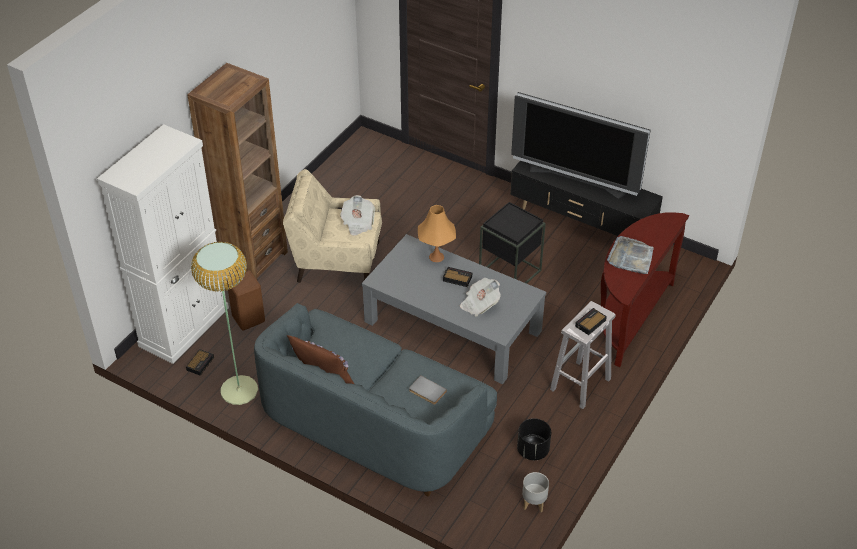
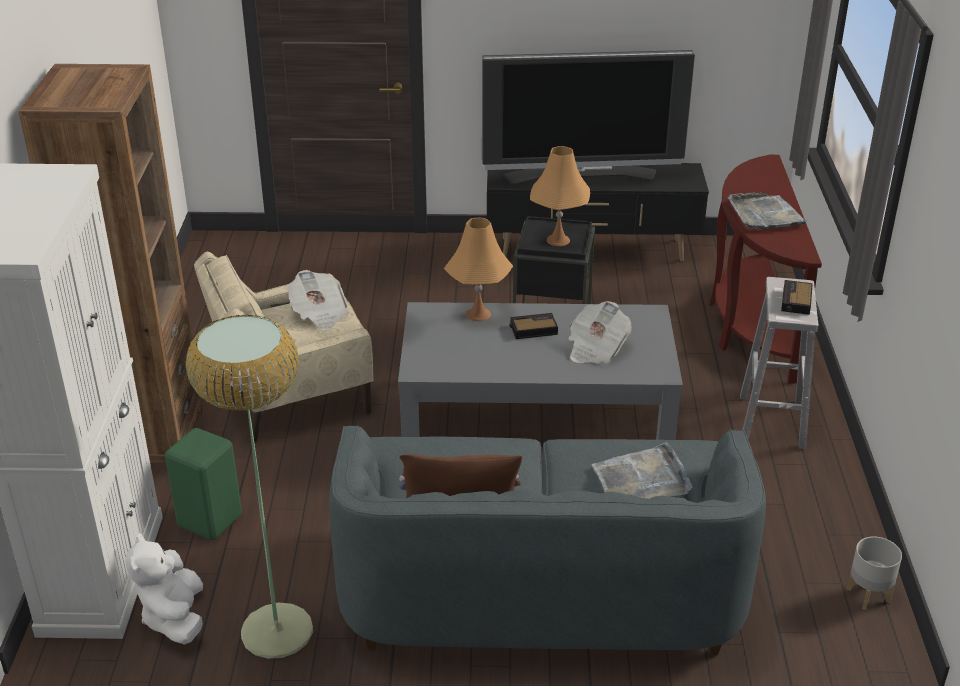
camera: 30 degrees left, 10 degrees down
(200, 363) = (175, 618): alarm clock -> white plush toy
(247, 318) = (208, 521): brown stool -> green stool
(427, 392) = (641, 480): grey book -> grey tray
(512, 225) = (558, 240): none -> orange table lamp
(532, 450) = (795, 526): black planter -> none

